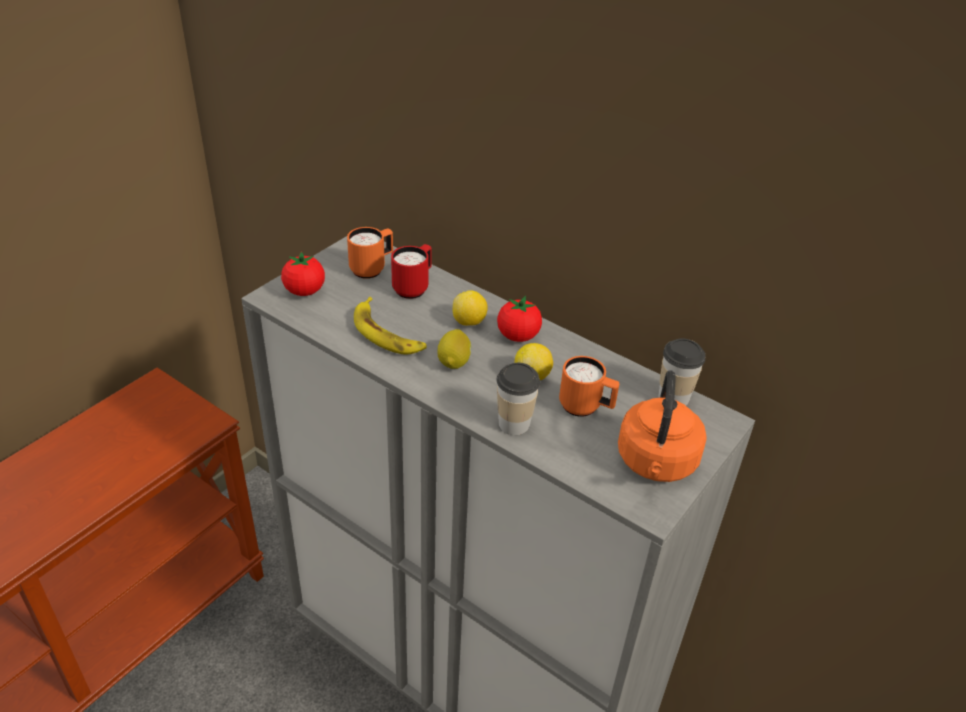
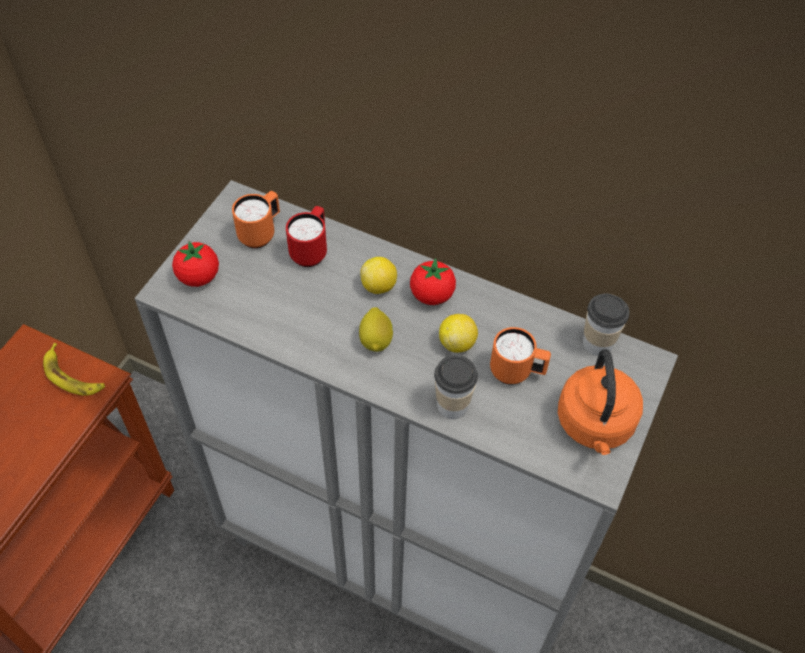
camera: 10 degrees left, 15 degrees up
(387, 333) = (299, 317): banana -> banana (73, 375)

